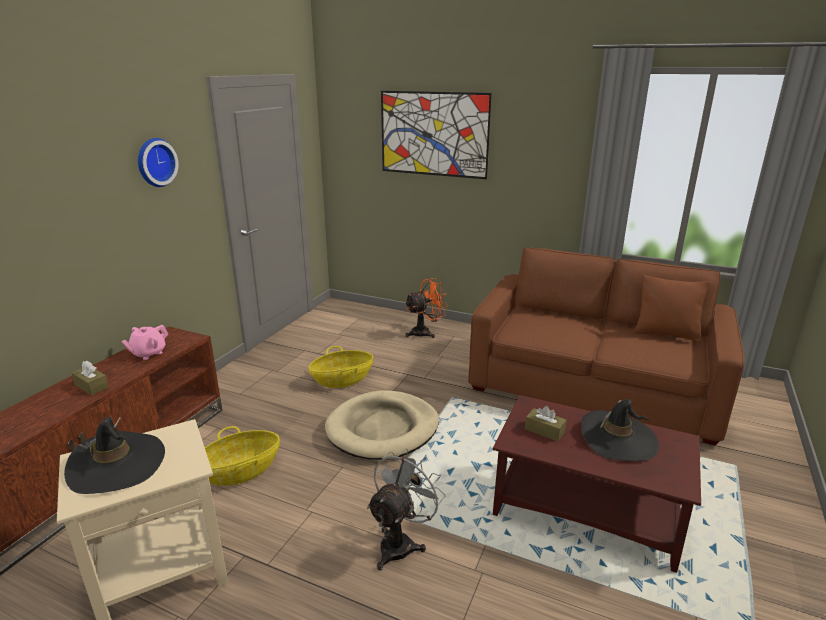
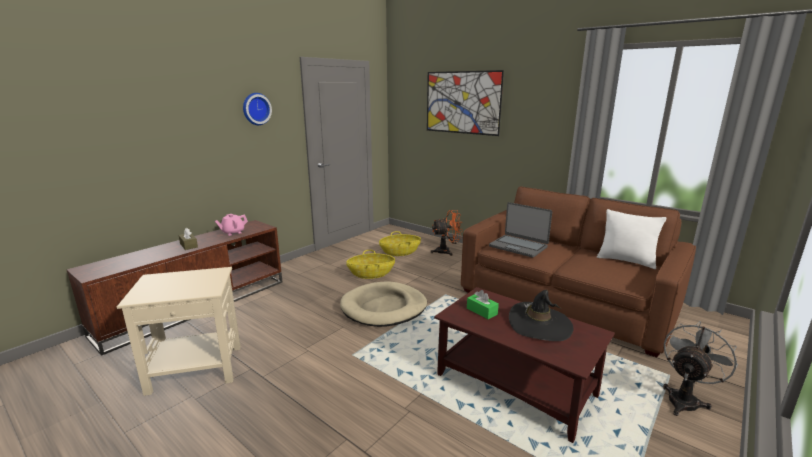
camera: 15 degrees right, 5 degrees down
(117, 465) = (169, 283): black hat -> none
(240, 471) = (274, 319): basket -> basket (400, 252)
(401, 542) = (359, 380): grey fan -> grey fan (685, 399)
(540, 328) = (518, 246): none -> laptop
(544, 430) = (481, 311): brown tissue box -> green tissue box
(666, 334) = (626, 261): brown pillow -> white pillow

